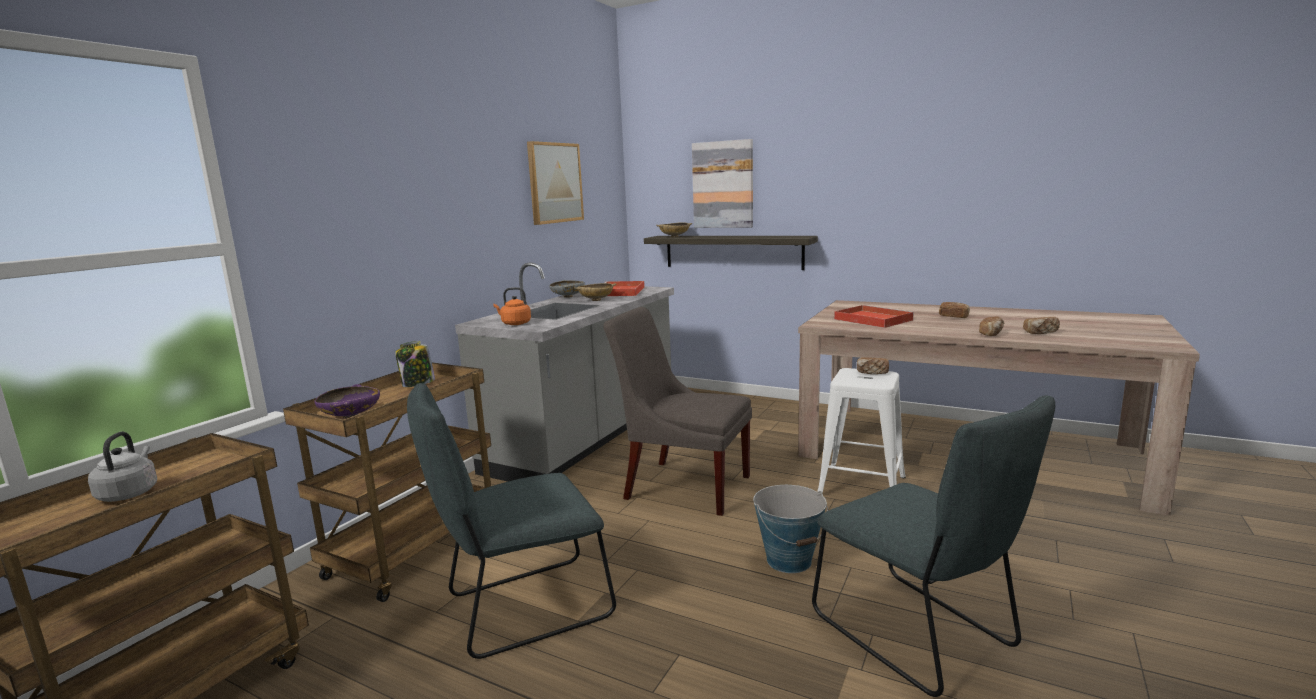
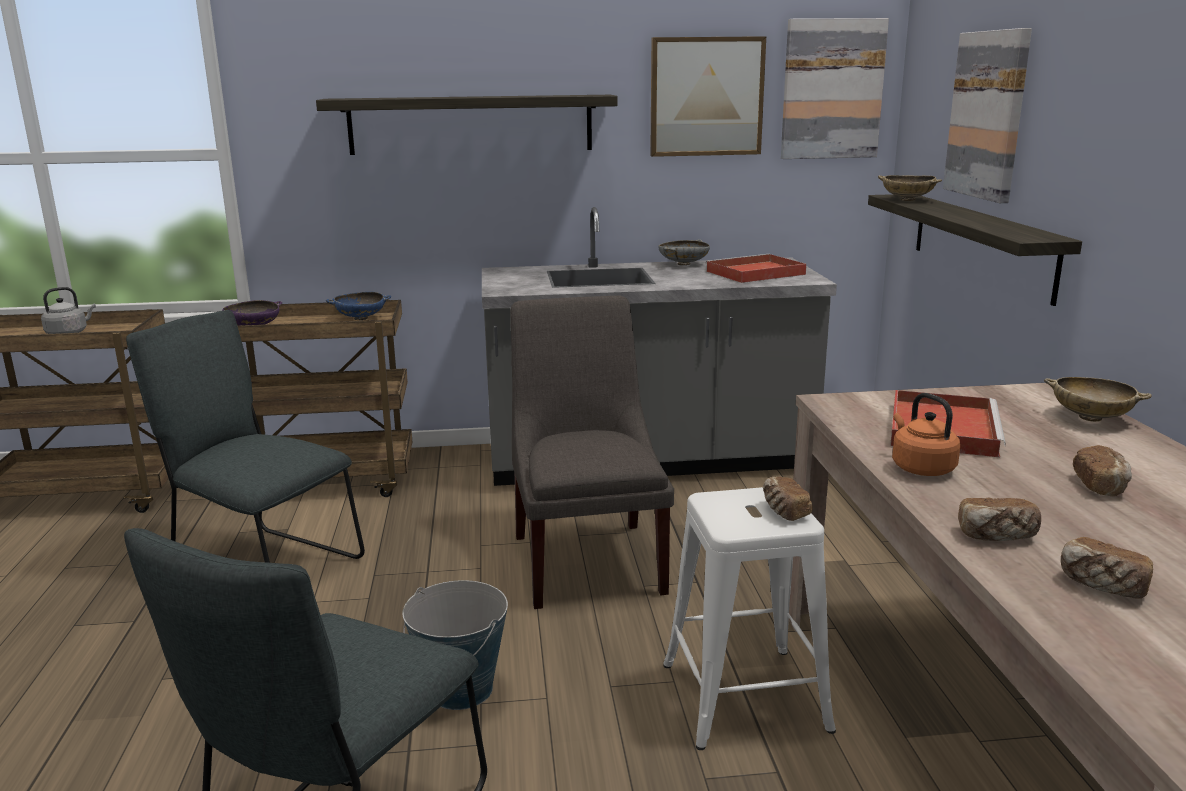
camera: 55 degrees right, 5 degrees up
(417, 383) = (360, 319): jar -> blue bowl
(434, 206) = (471, 124): none -> shelf
(514, 323) = (509, 281): orange kettle -> orange kettle (920, 467)
(596, 300) = (683, 276): beige bowl -> beige bowl (1090, 418)
(602, 178) = (832, 89): none -> picture

